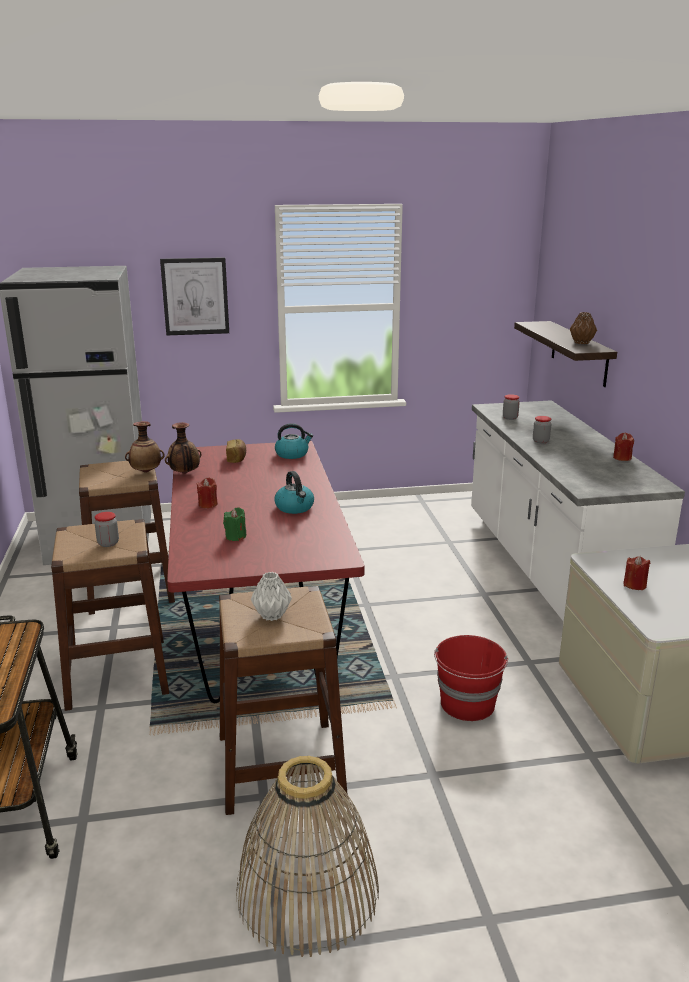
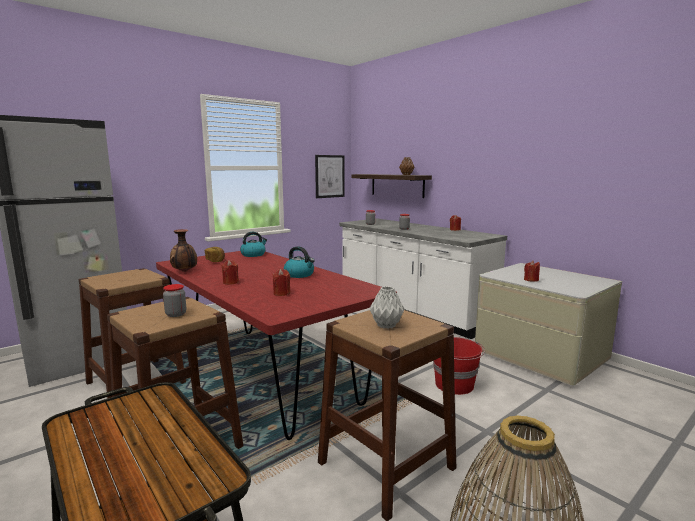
camera: 30 degrees left, 10 degrees down
(146, 472) = (150, 274): vase -> none
(195, 296) = (144, 155): picture -> picture (329, 176)
(235, 536) = (281, 293): green candle -> red candle

